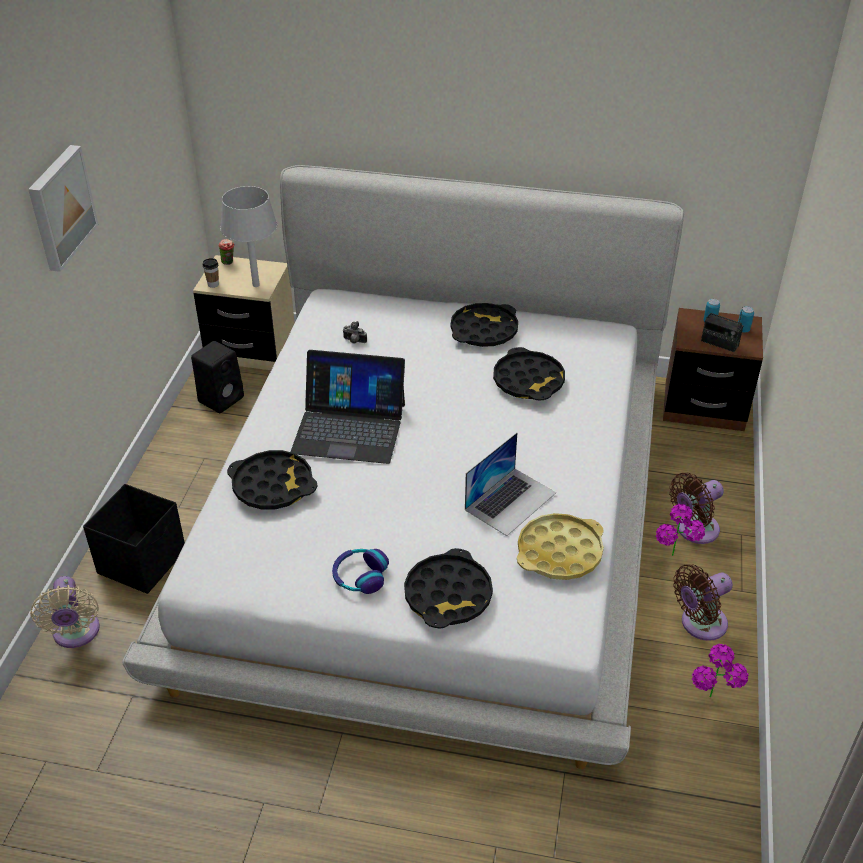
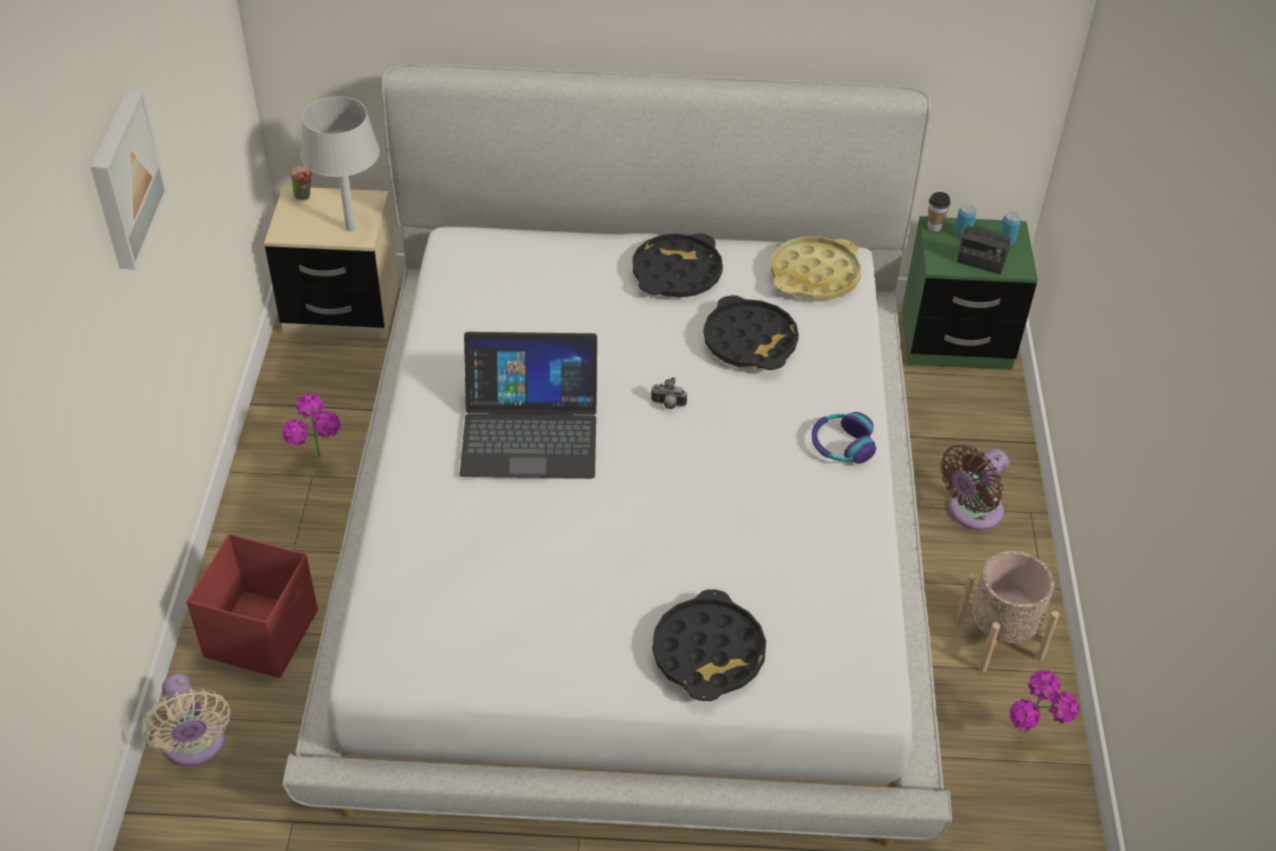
camera: 10 degrees left, 5 degrees up
(143, 561) = (263, 633): black storage box -> red storage box
(213, 284) = (291, 232): cup -> cup (934, 226)
(222, 398) = (317, 386): black speaker -> none
(273, 486) = (448, 525): black tray -> none
(354, 341) = (507, 303): camera -> camera (668, 405)
(360, 576) = (590, 640): headphones -> headphones (841, 445)
(510, 501) = (761, 514): laptop -> none
(559, 552) = (836, 579): yellow tray -> yellow tray (815, 276)
(674, 561) = (954, 558): potted plant -> potted plant (320, 464)
(699, 624) = (999, 638): brown fan -> beige planter
(704, 406) = (956, 340): brown nightstand -> green nightstand

